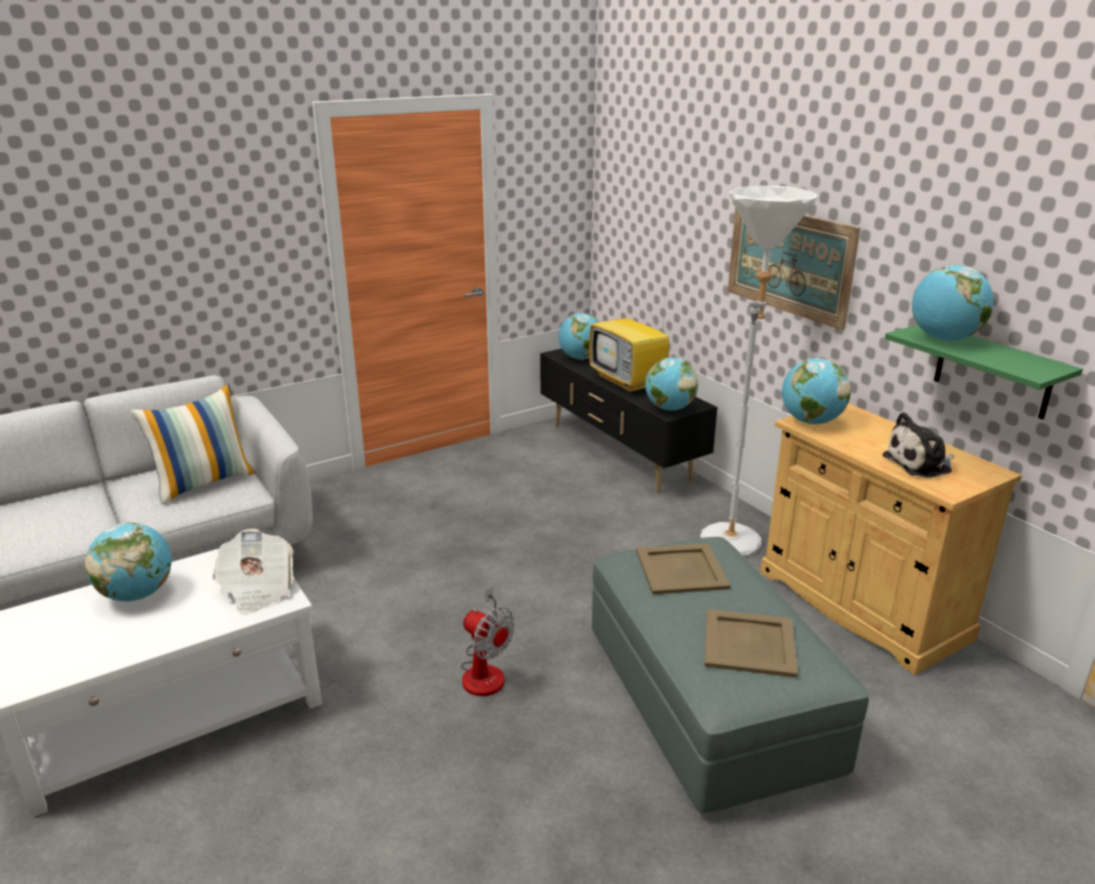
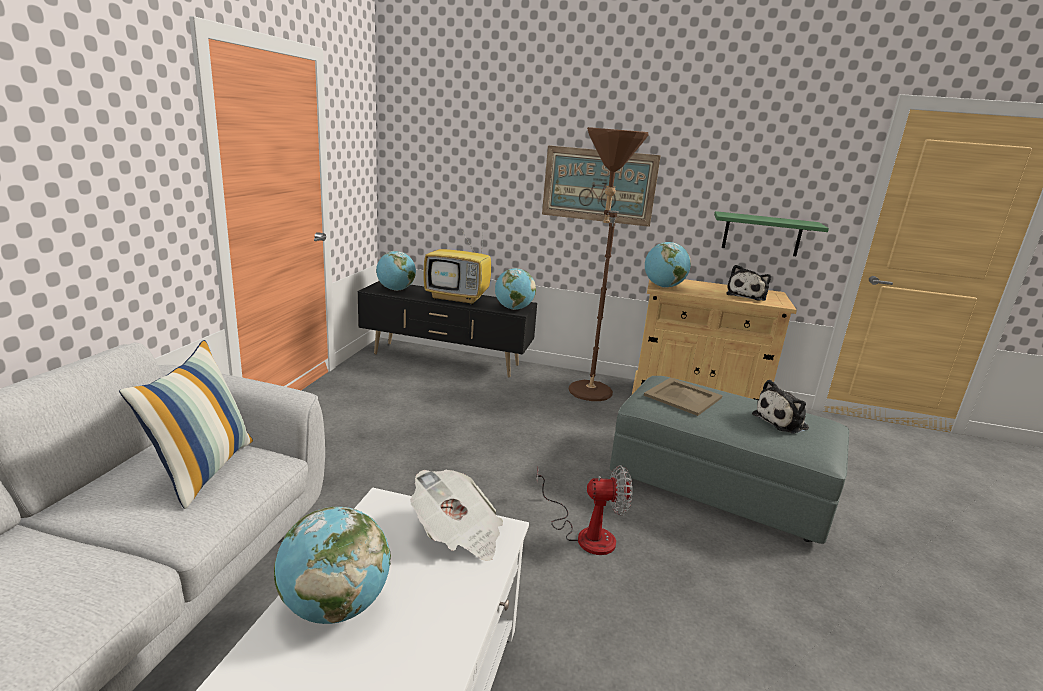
camera: 45 degrees left, 5 degrees down
(734, 535) = (586, 388): white floor lamp -> brown floor lamp
(750, 644) = (783, 421): beige tray -> plush toy
(944, 339) = (745, 216): globe -> none

